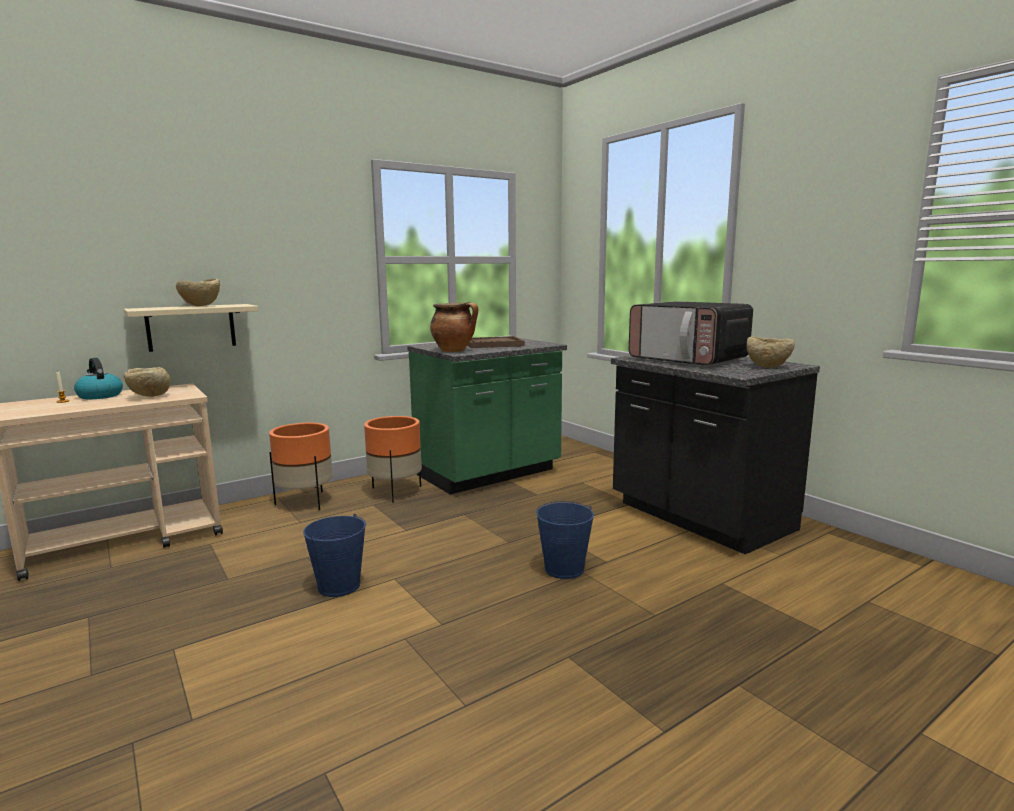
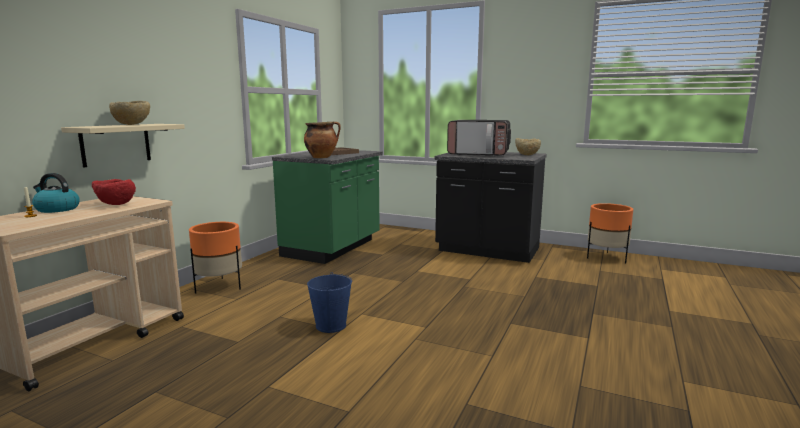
camera: 30 degrees left, 0 degrees up
(150, 396) = (115, 205): beige bowl -> red bowl
(395, 492) = (283, 269): orange planter -> orange planter (606, 258)
(564, 569) = (453, 287): blue bucket -> none

